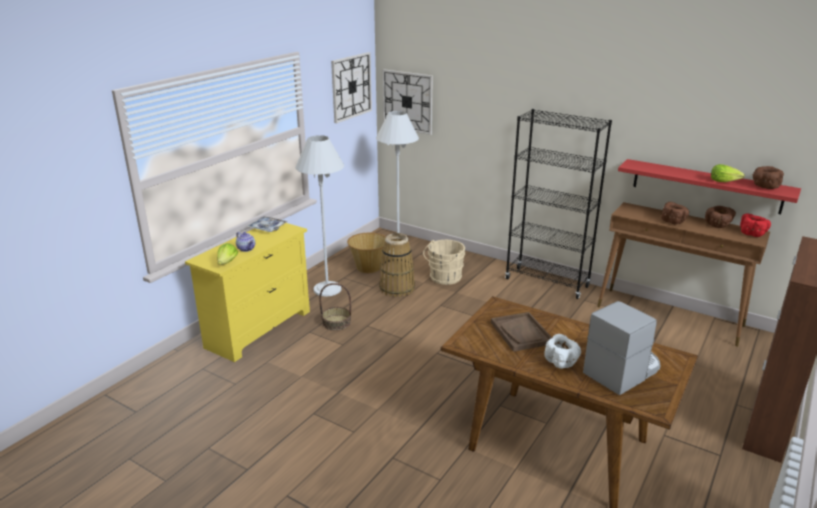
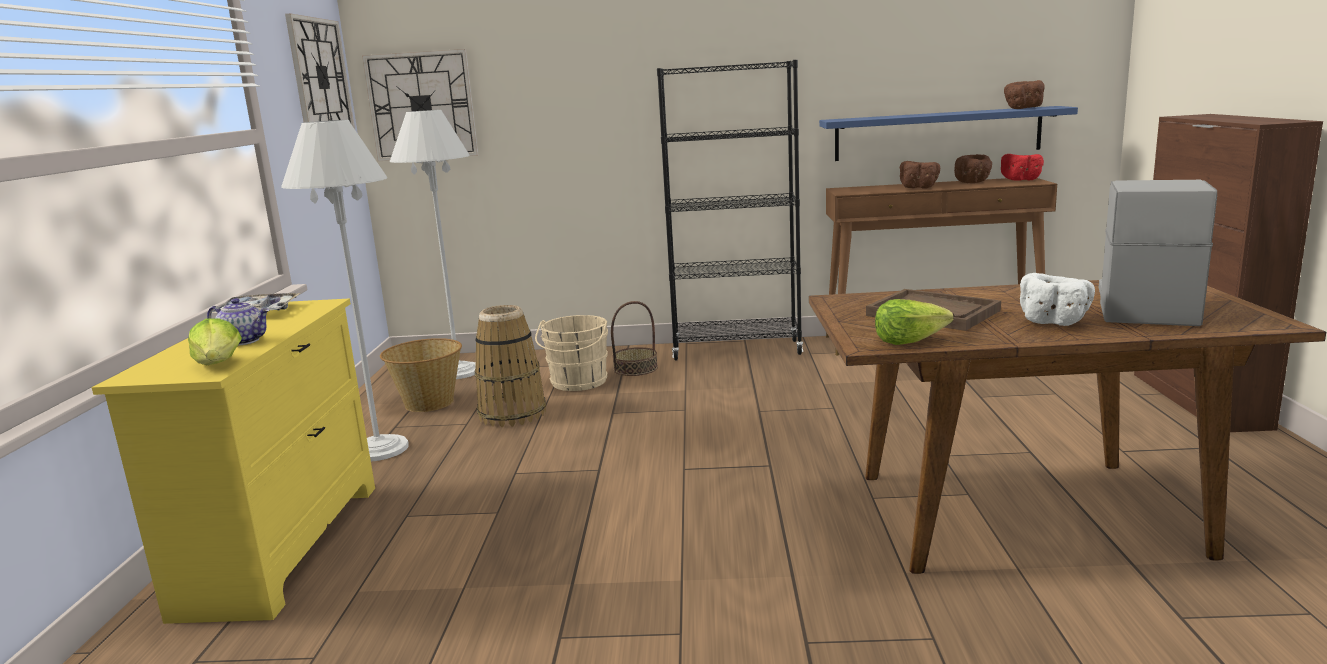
camera: 30 degrees left, 10 degrees down
(336, 322) = (449, 487): basket -> basket (635, 368)
(706, 186) = (937, 134): red shelf -> blue shelf
(724, 181) = (972, 112): lettuce -> lettuce (909, 341)

